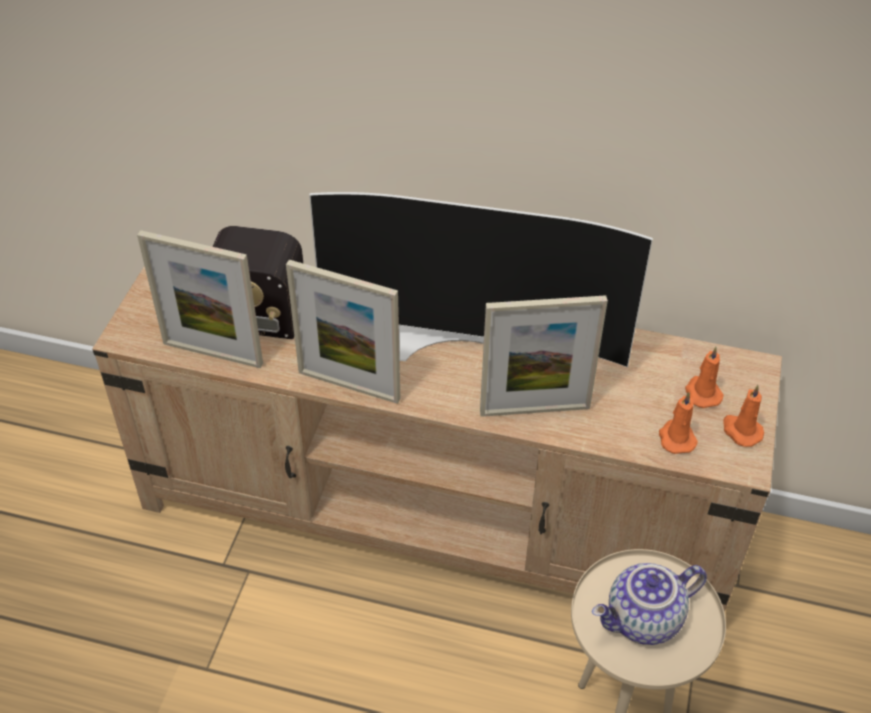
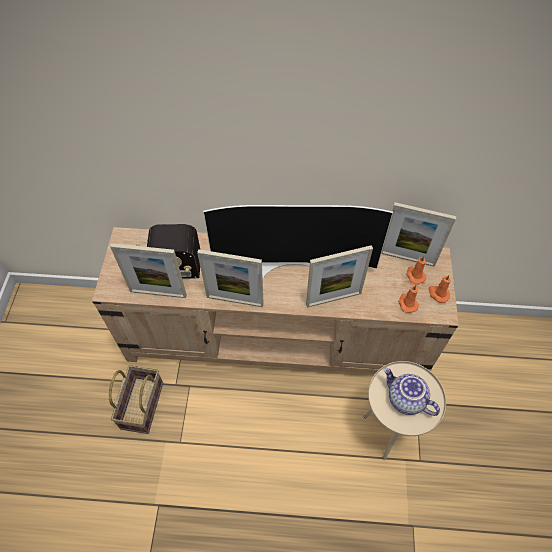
camera: 10 degrees left, 10 degrees up
(150, 587) = (141, 404): none -> basket
(644, 621) = (405, 399): teapot -> teapot turned 75 degrees clockwise
(693, 363) = (407, 258): none -> picture frame

